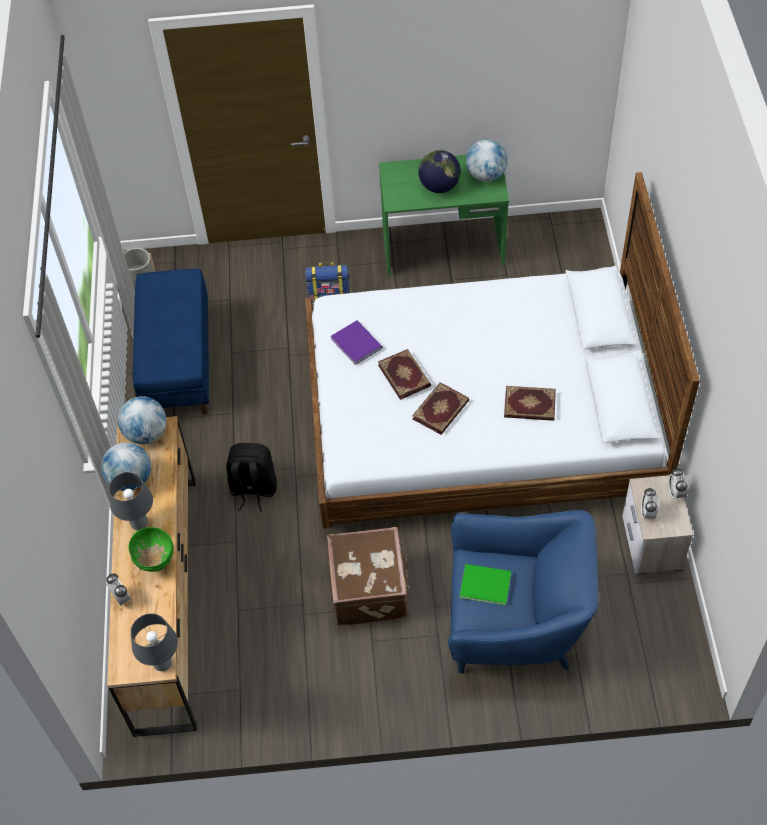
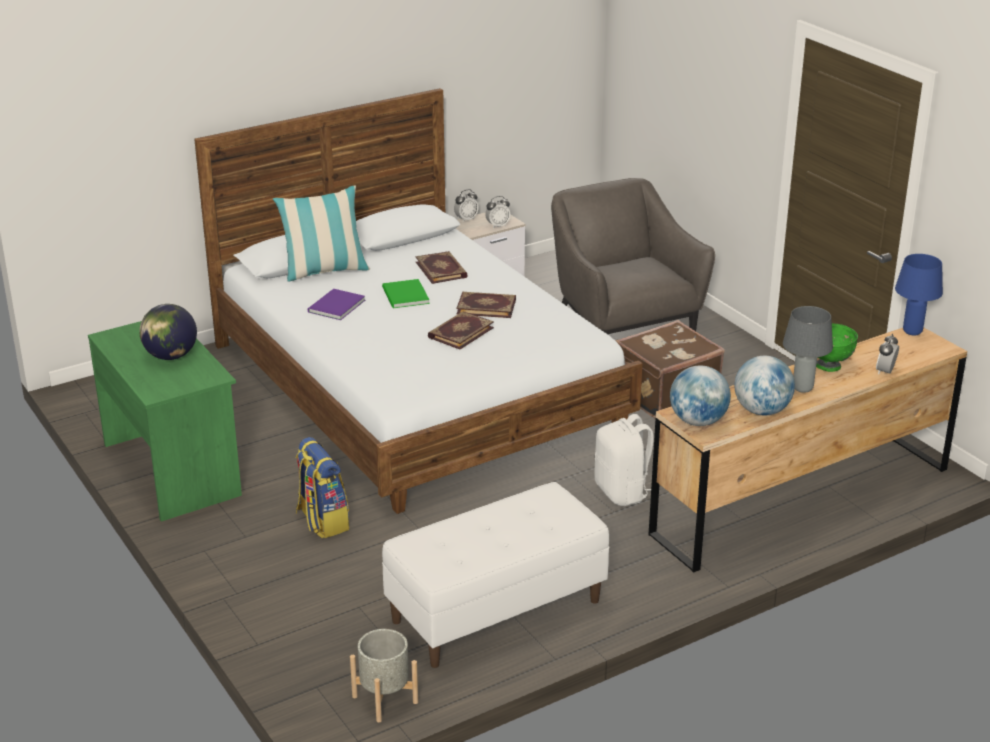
camera: 120 degrees left, 25 degrees down
(163, 663) = (911, 332): grey table lamp -> blue table lamp
(178, 363) = (496, 612): blue bench -> white bench
(253, 489) = (622, 492): black backpack -> white backpack
(356, 342) = (439, 368): purple book -> purple book (334, 306)
(484, 584) = (635, 277): green book -> green book (404, 296)
(486, 175) = (136, 333): globe -> none
(515, 622) = (622, 322): blue armchair -> grey armchair
(569, 325) = (324, 271): none -> pillow

